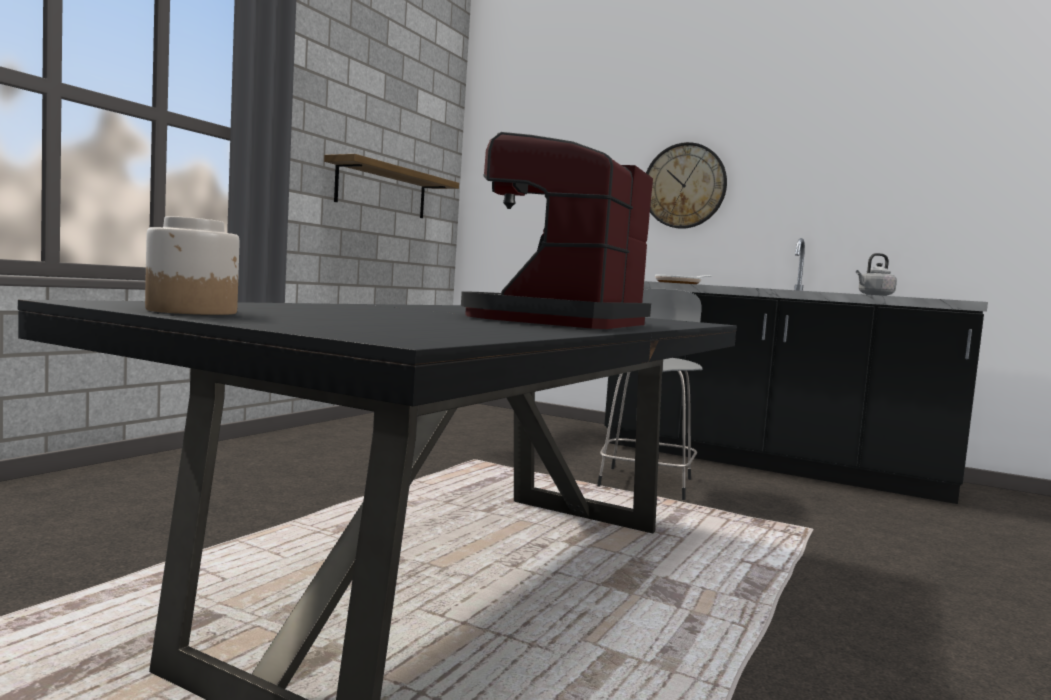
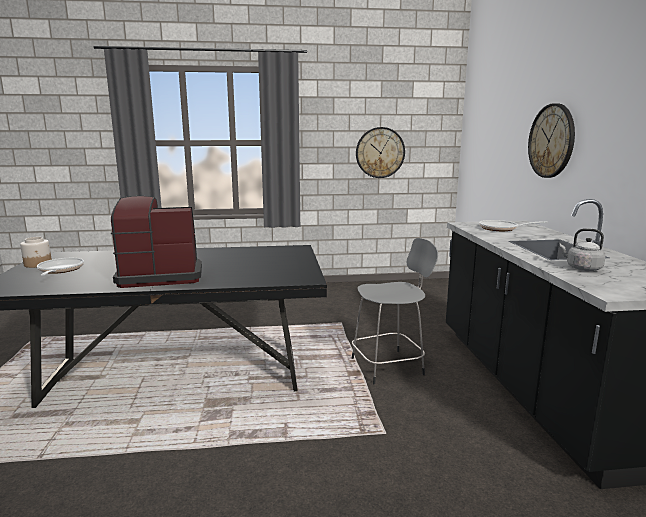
camera: 55 degrees right, 10 degrees up
(330, 318) = (59, 270): none -> frying pan
(382, 190) = (380, 152): shelf -> wall clock

